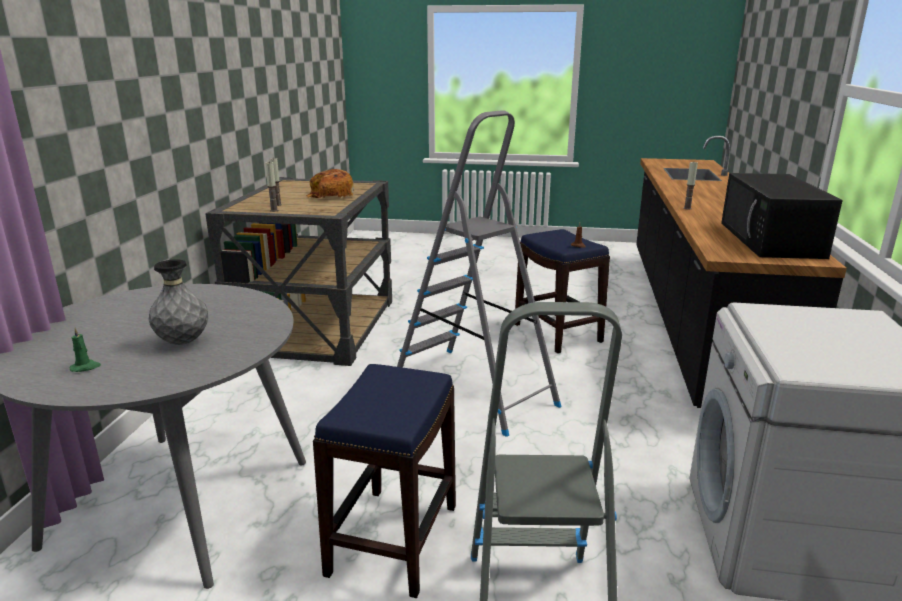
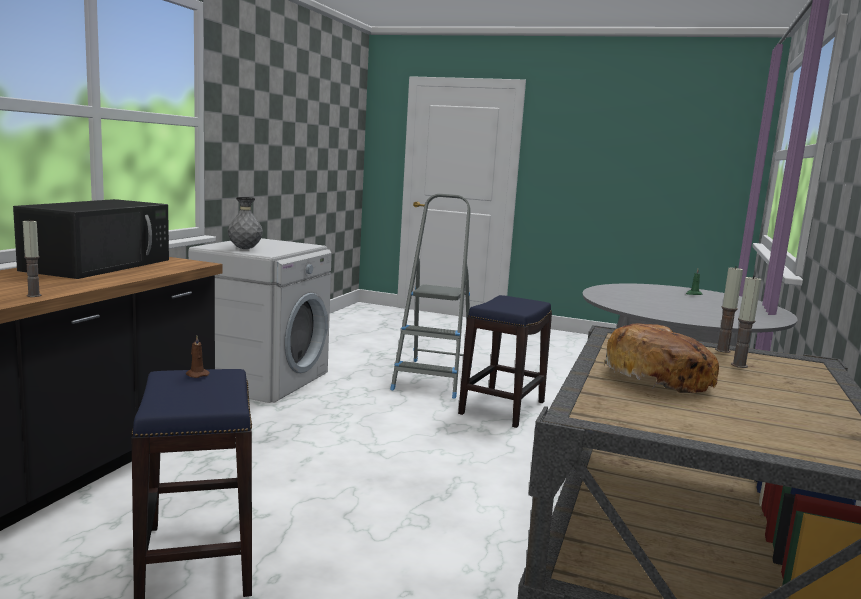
camera: 170 degrees left, 10 degrees down
(183, 342) = (651, 296): grey vase -> grey vase (245, 249)
(473, 388) = (401, 491): grey step ladder -> none

